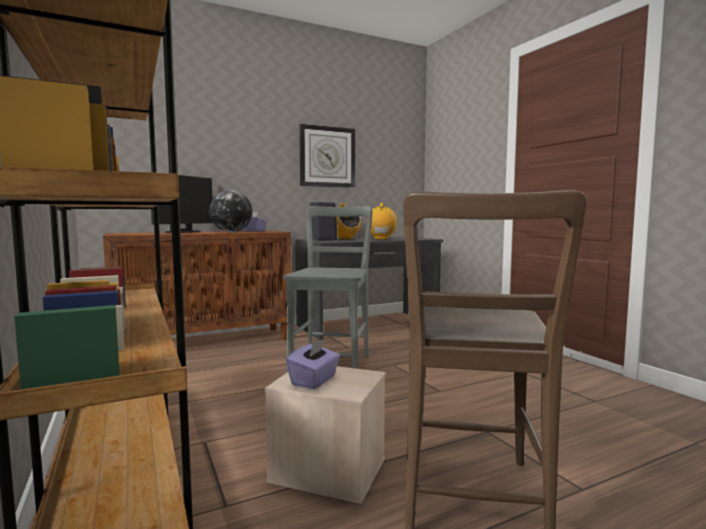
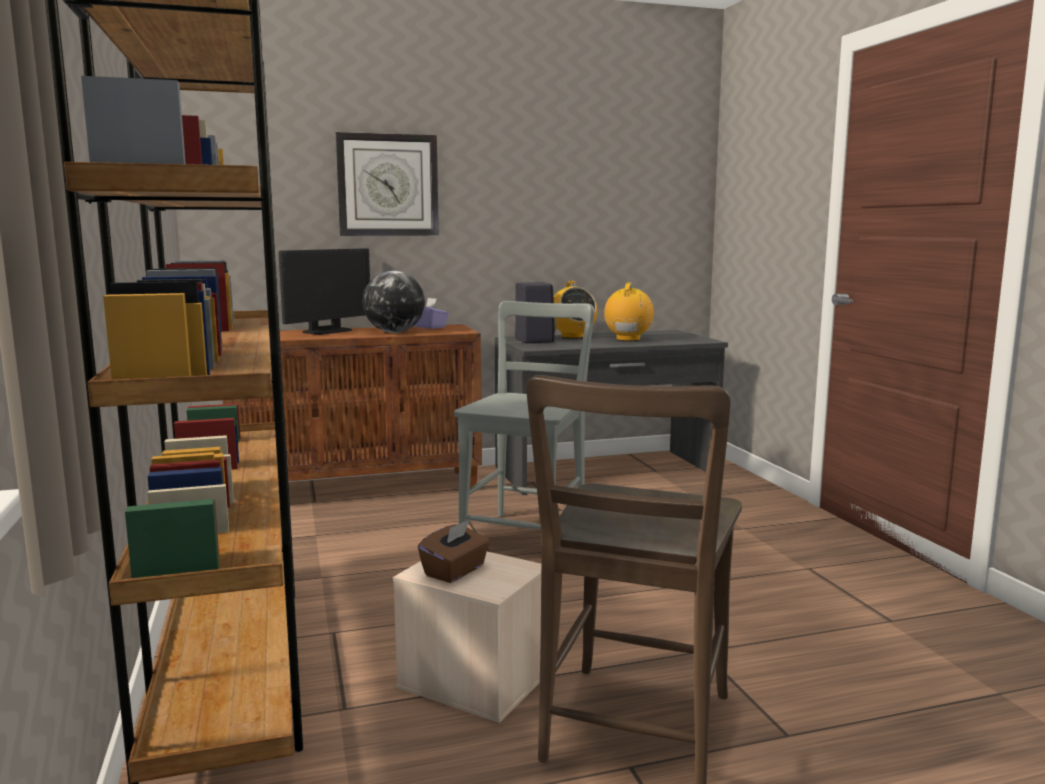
camera: 10 degrees right, 5 degrees up
(314, 380) = (455, 571): purple tissue box -> brown tissue box
(327, 157) = (547, 206): wall clock -> wall clock (388, 185)

